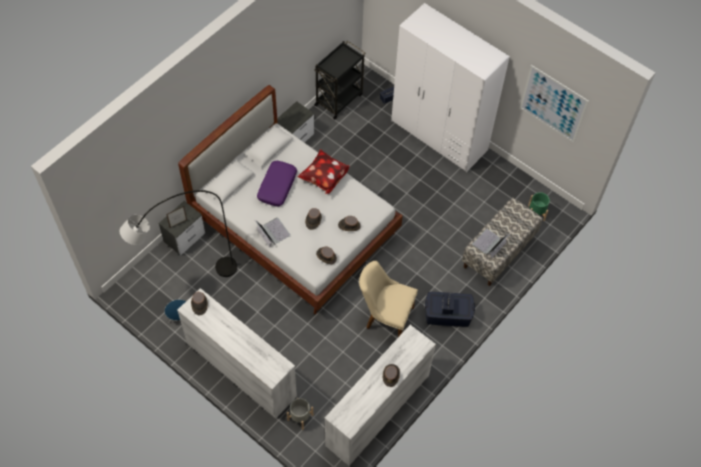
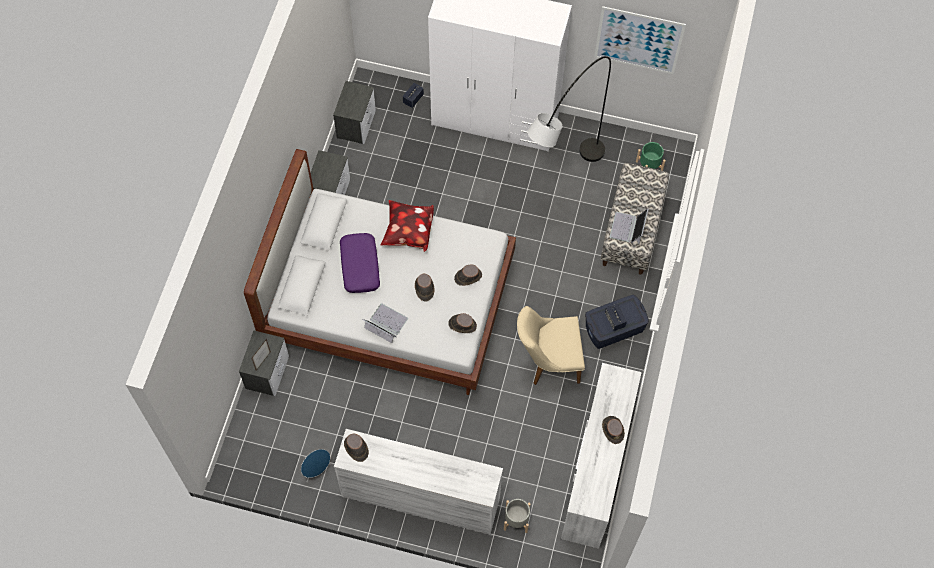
camera: 25 degrees left, 5 degrees up
(187, 281) = (300, 424): grey floor lamp -> grey floor lamp (561, 182)
(339, 99) = (356, 124): black cart -> nightstand

